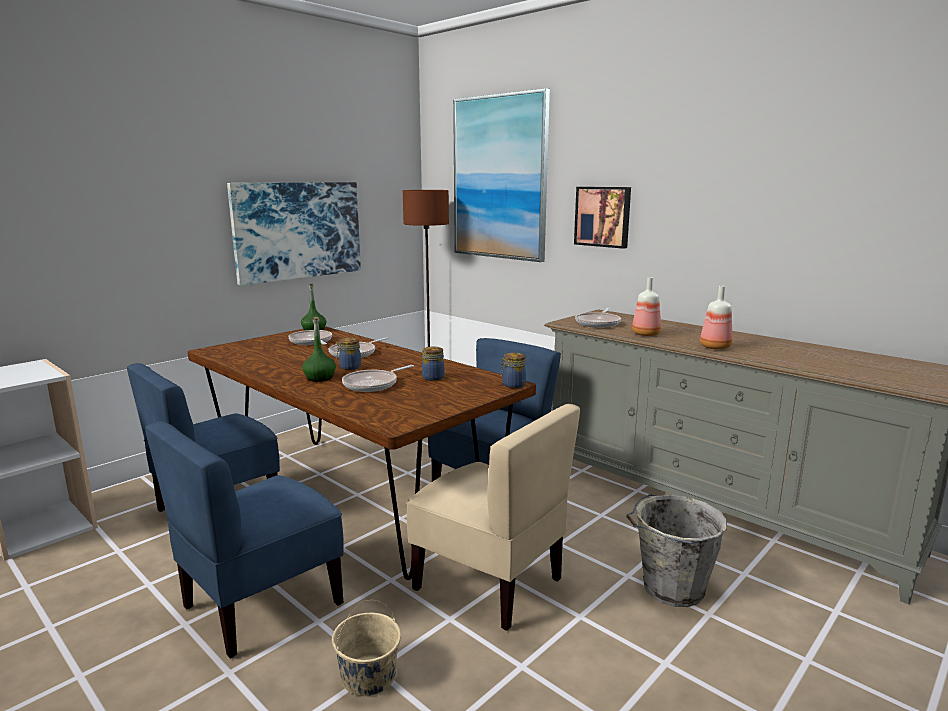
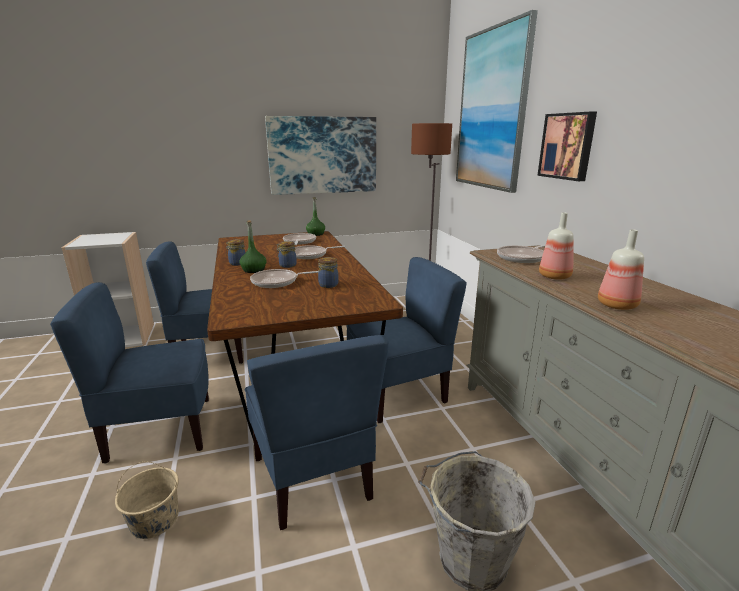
camera: 30 degrees right, 5 degrees up
(490, 583) = (314, 478): beige chair -> blue chair
(512, 385) = (379, 304): jar -> jar (237, 263)

